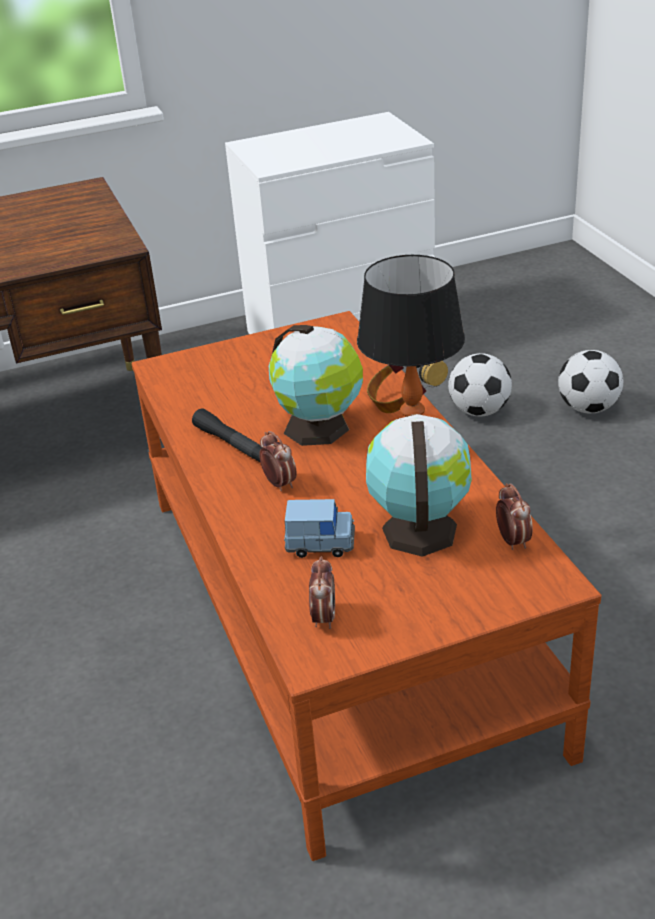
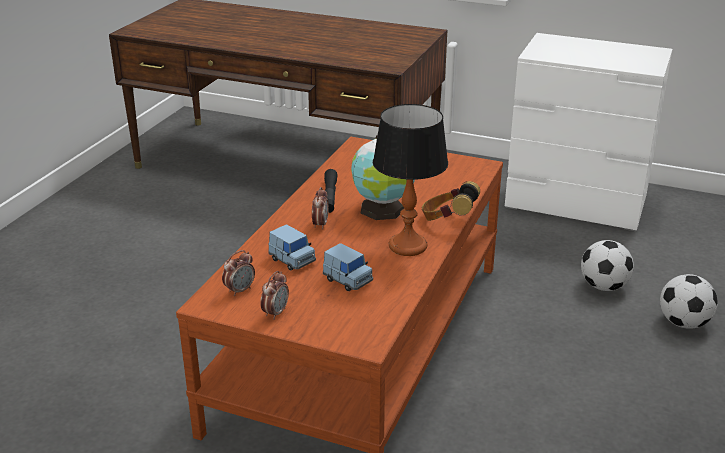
camera: 40 degrees right, 5 degrees down
(419, 528) = (348, 280): globe -> blue toy car
(512, 541) = (382, 313): alarm clock -> alarm clock (275, 313)

